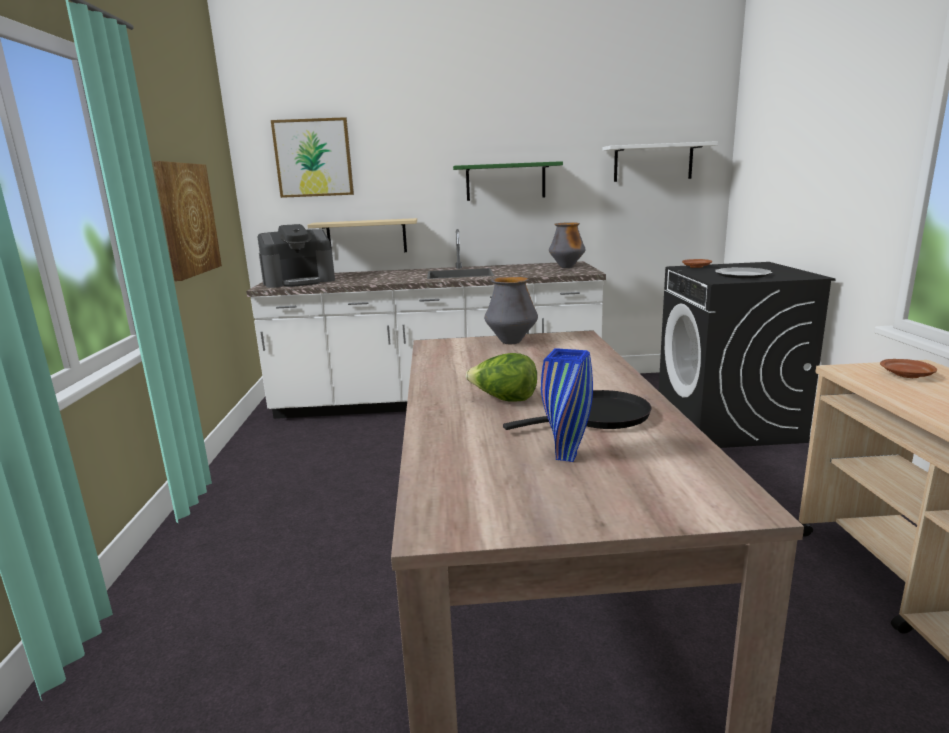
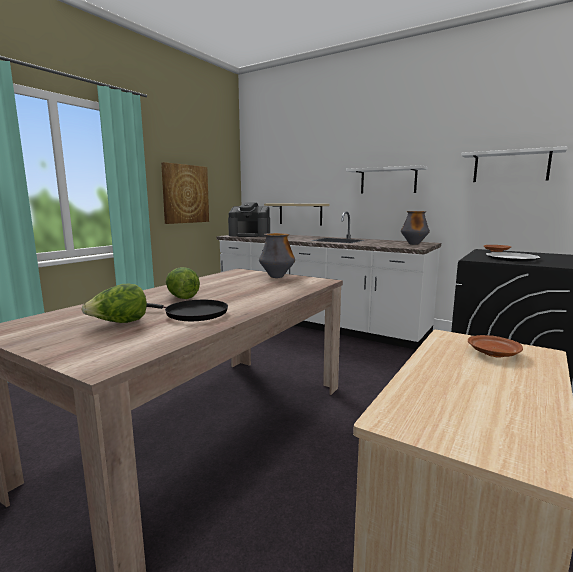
camera: 35 degrees right, 5 degrees down
(313, 158) = (277, 165): picture -> none
(505, 181) = (388, 180): green shelf -> white shelf
(566, 457) = (119, 323): blue vase -> lettuce

